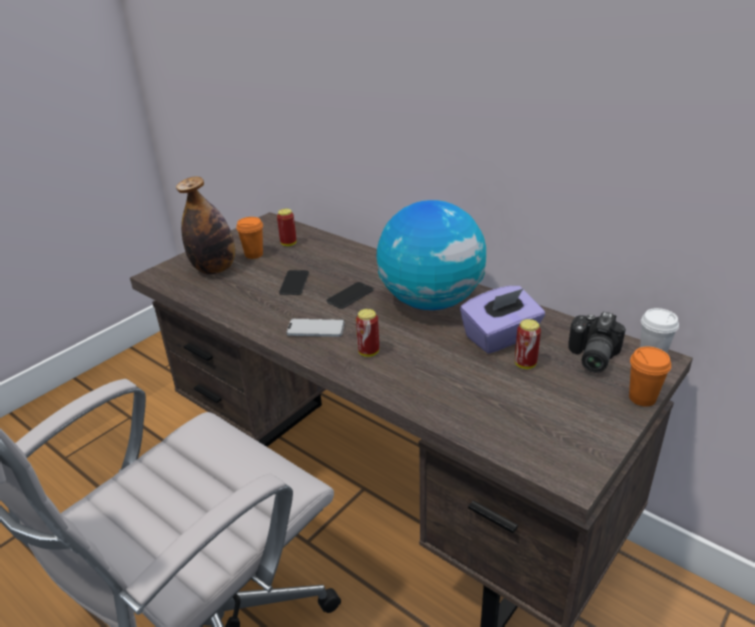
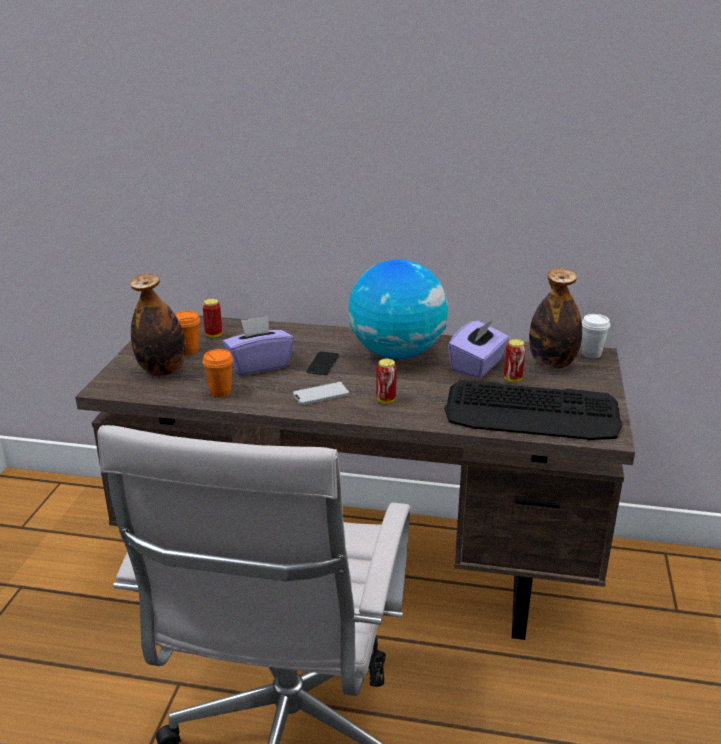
camera: 30 degrees left, 5 degrees down
(294, 283) = (259, 365): phone -> purple tissue box
(507, 414) = (532, 413): none -> keyboard
(590, 356) = (552, 363): camera -> bottle
(642, 398) = (608, 380): orange cup -> orange cup (220, 392)

